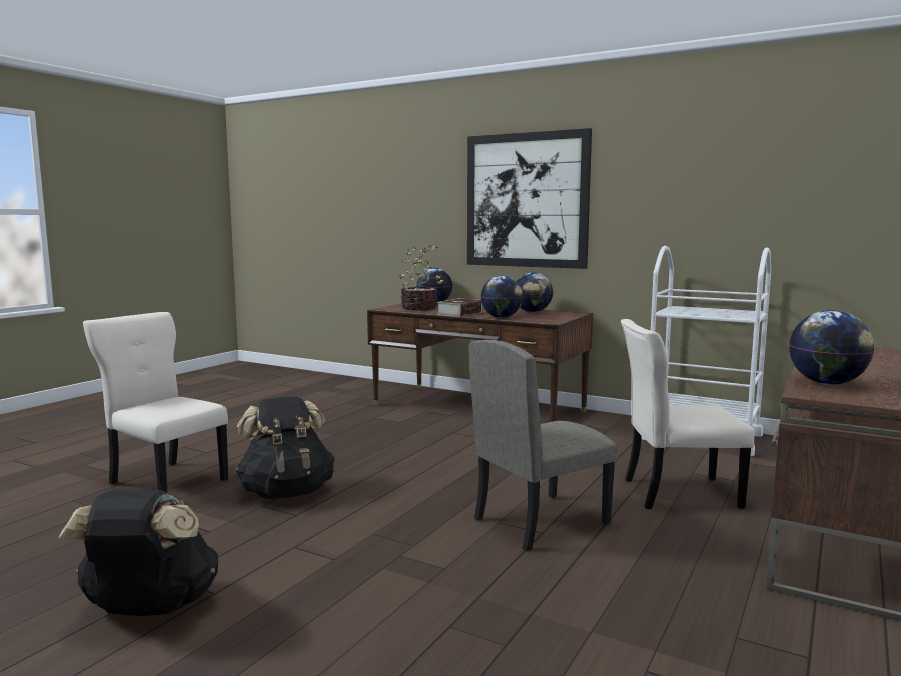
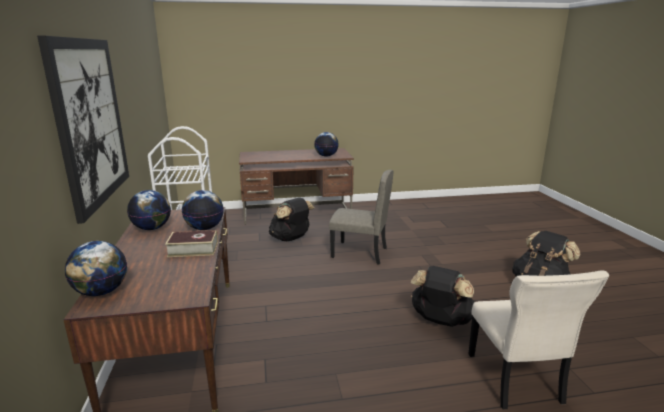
camera: 130 degrees left, 10 degrees up
(420, 308) = (165, 280): potted plant -> none
(676, 493) = (291, 239): beige chair -> black backpack

